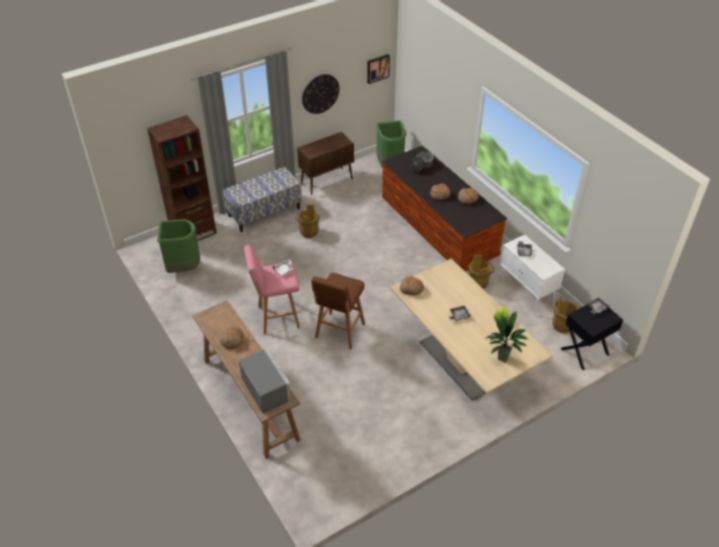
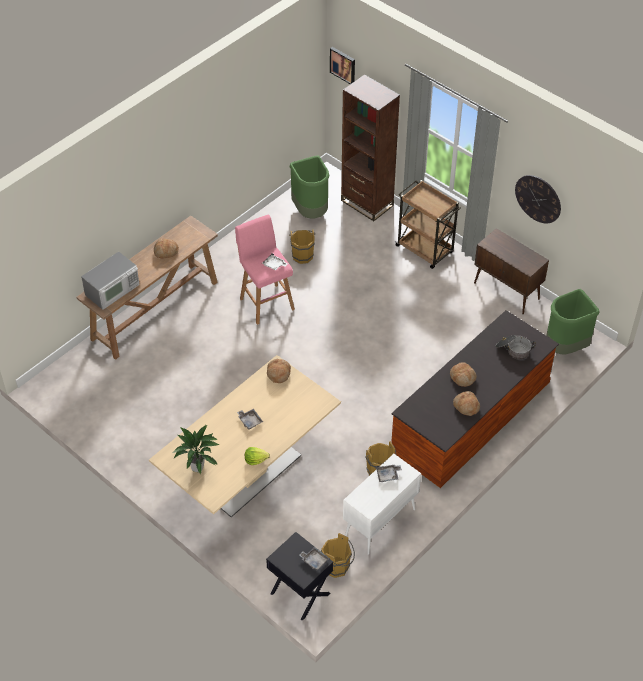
camera: 75 degrees right, 5 degrees up
(264, 212) = (425, 250): bench -> brown cart
(307, 232) = (406, 295): brown bucket -> brown bucket (302, 255)
(339, 332) = (261, 358): brown stool -> none
(377, 68) = (612, 234): picture -> picture (343, 65)

